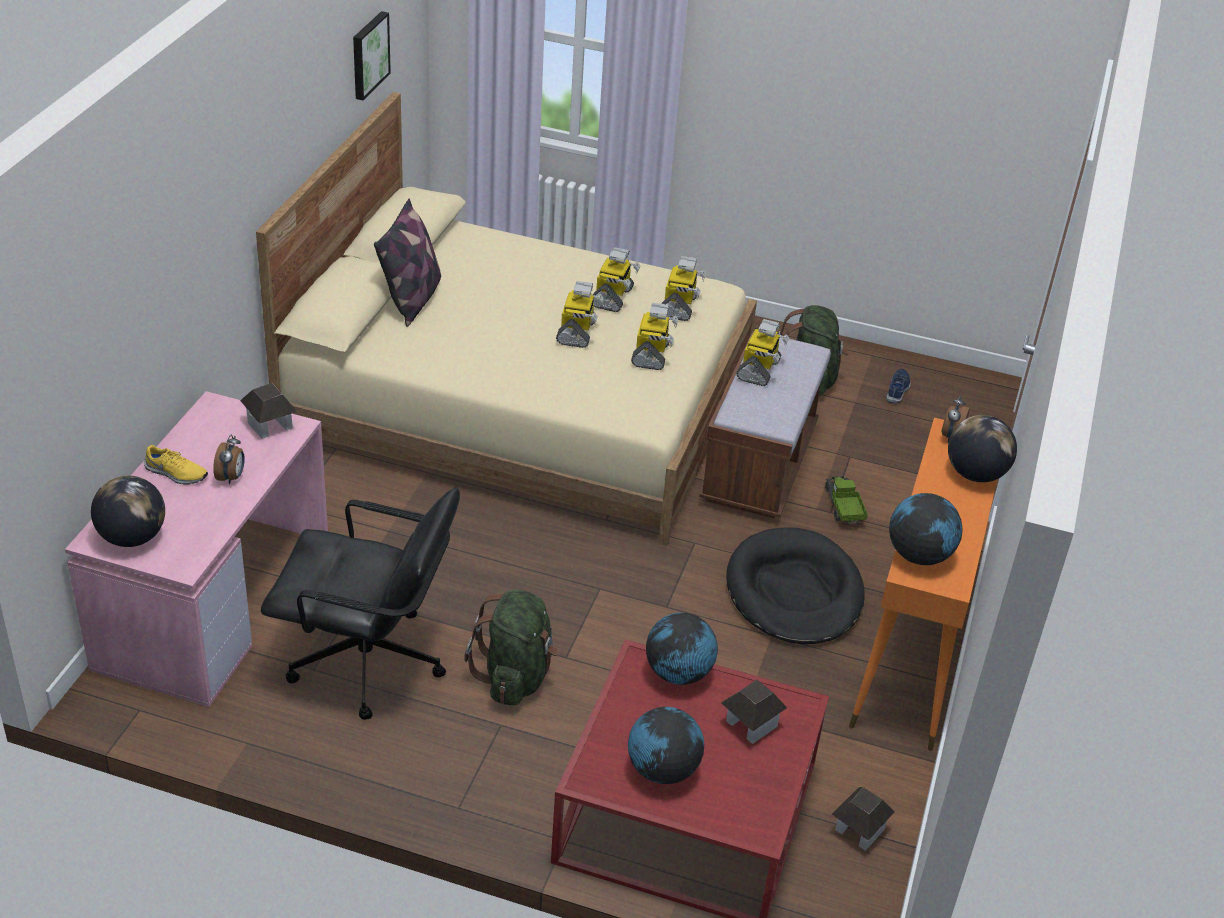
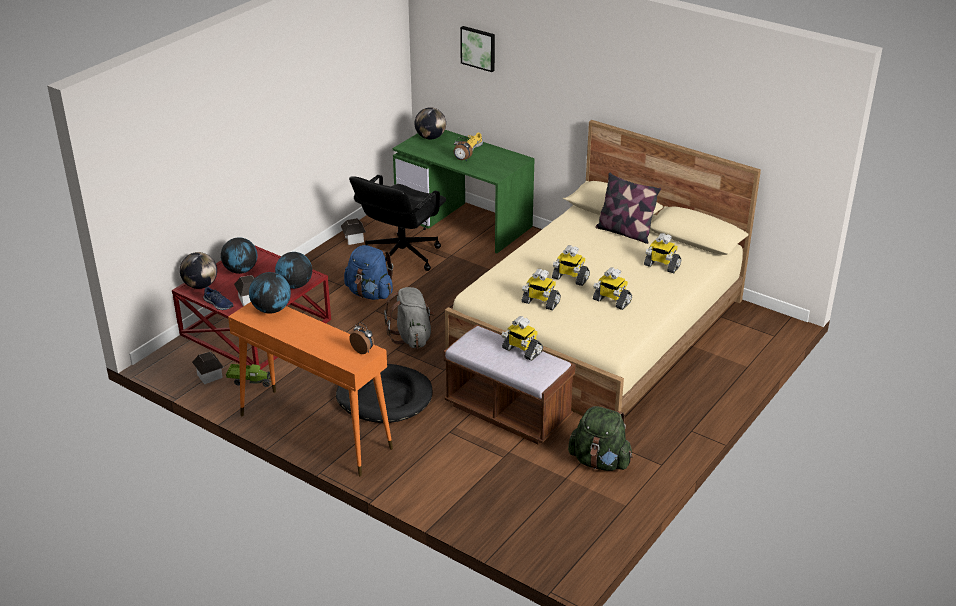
camera: 110 degrees right, 5 degrees down
(213, 599) = (464, 221): pink desk -> green desk
(270, 425) = (499, 171): toy house -> toy house (354, 239)
(368, 54) = (738, 124): picture -> picture (478, 48)
(515, 676) = (370, 294): green backpack -> blue backpack
(627, 594) = (412, 337): none -> grey backpack
(679, 306) = (593, 324): toy robot -> toy robot (661, 266)
(843, 508) = (451, 438): toy truck -> toy truck (250, 380)
(898, 390) = (576, 506): blue shoe -> blue shoe (218, 304)
(975, 474) = (325, 349): globe -> globe (200, 285)

